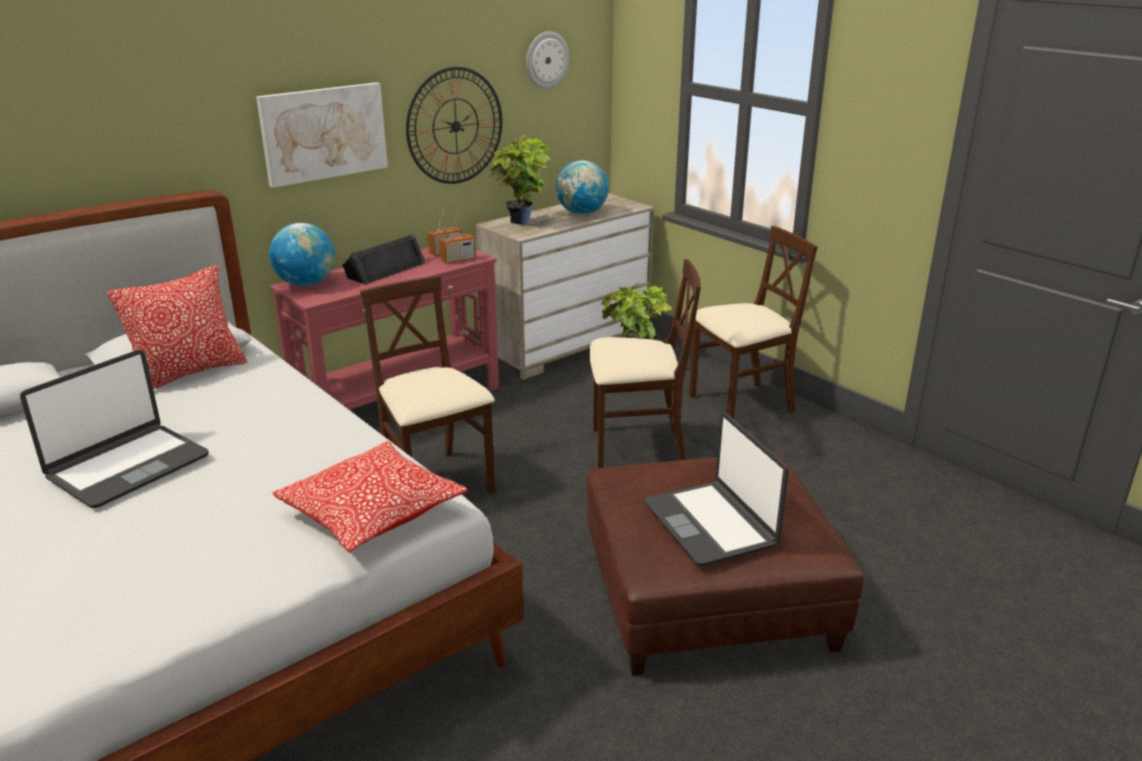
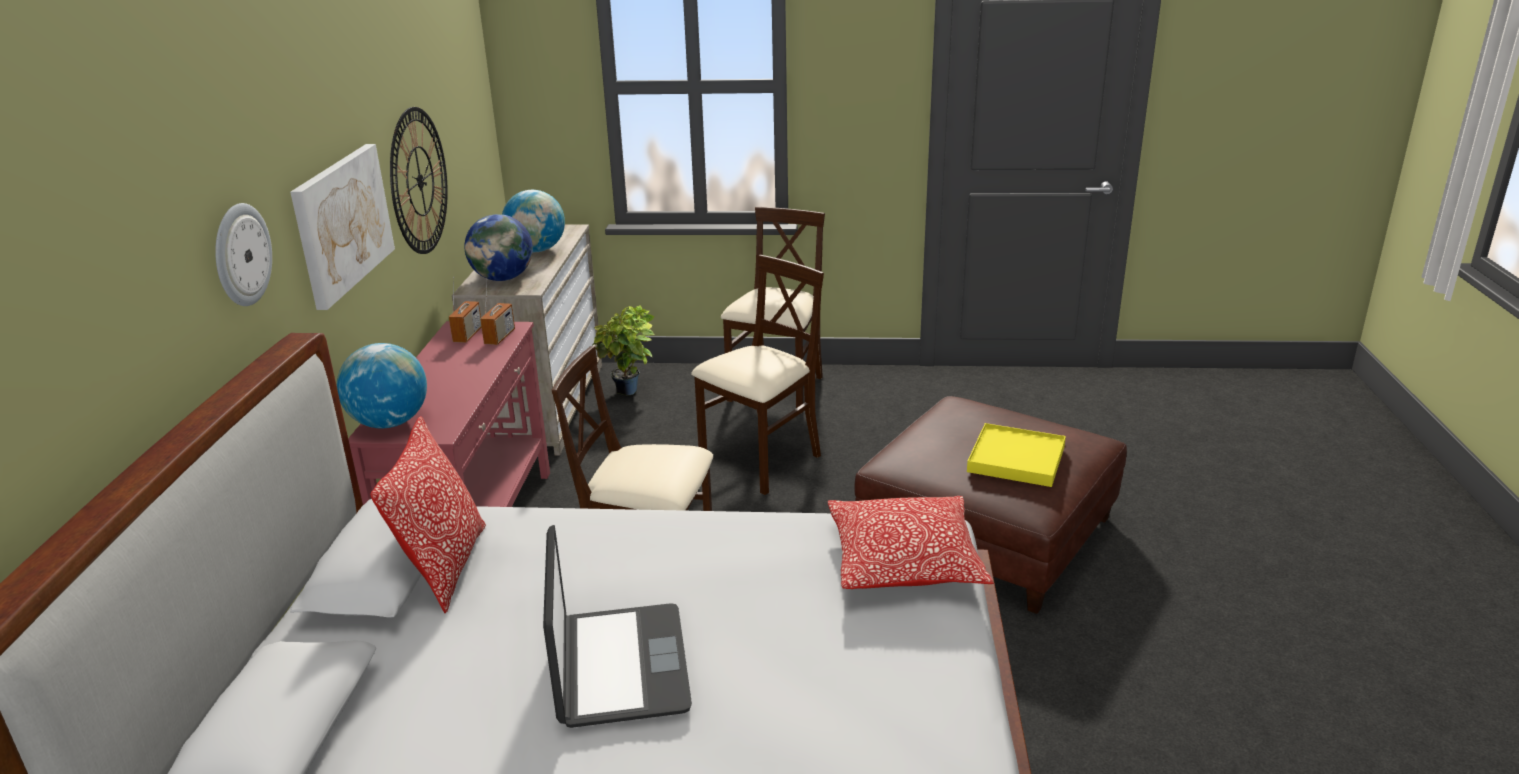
camera: 45 degrees left, 0 degrees up
(384, 270) = (443, 375): black speaker -> none
(523, 223) = (503, 278): potted plant -> globe
(546, 60) = (457, 83): wall clock -> wall clock (241, 254)
(711, 524) = (1016, 459): laptop -> yellow tray

